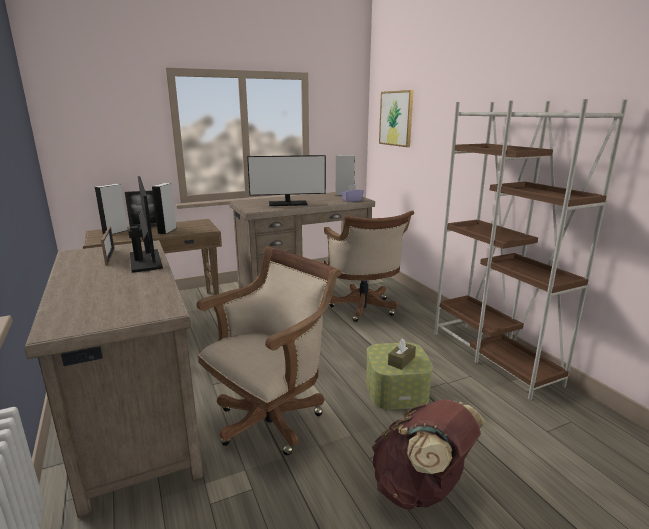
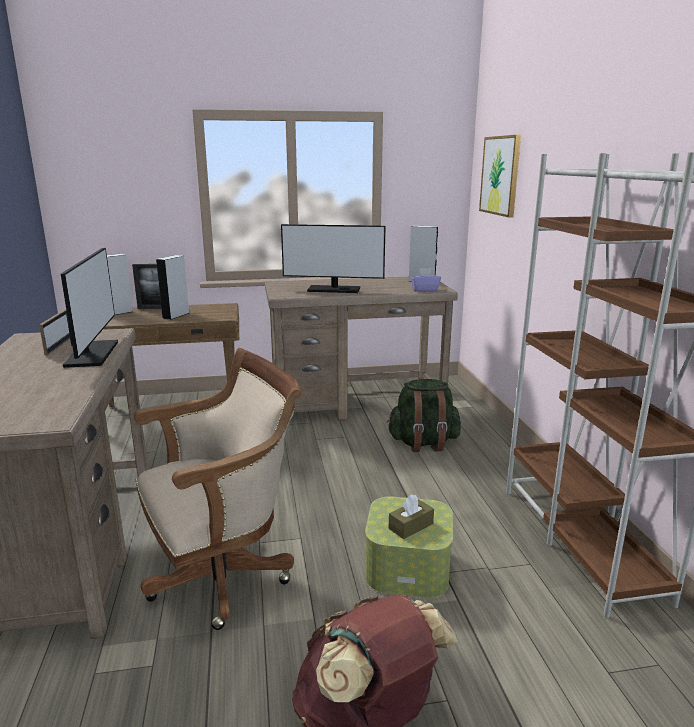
camera: 15 degrees right, 0 degrees up
(364, 309) = (423, 443): office chair -> green backpack

